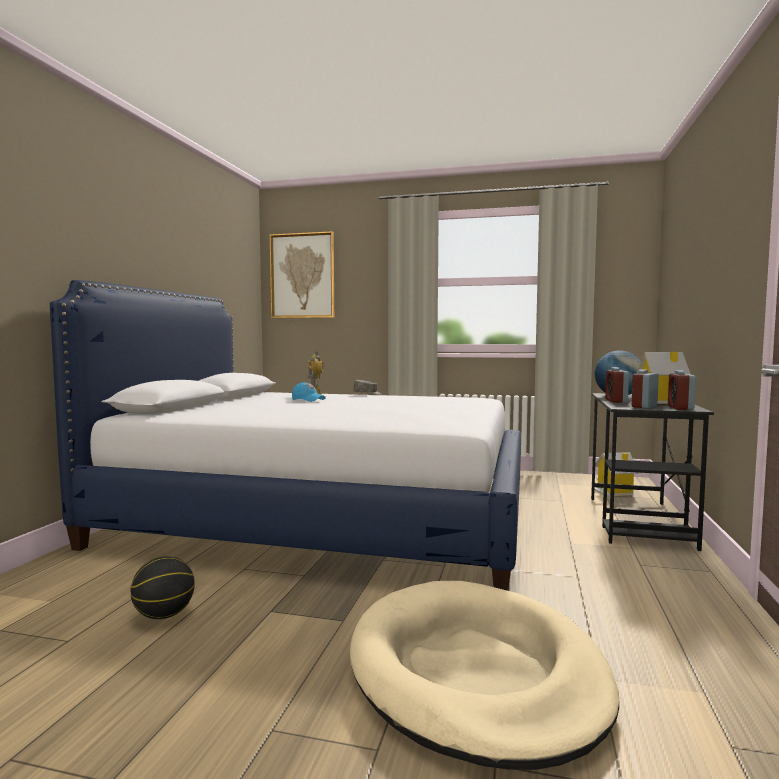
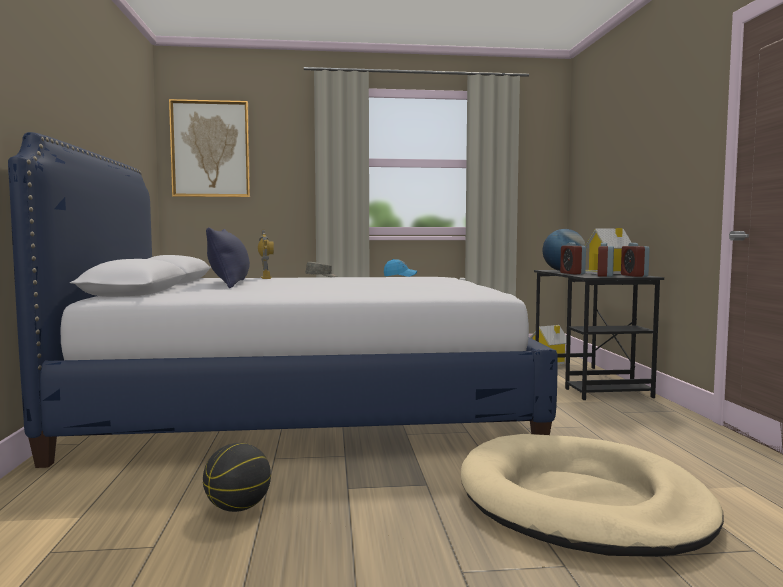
camera: 20 degrees left, 0 degrees up
(265, 401) = (229, 283): none -> blue pillow
(308, 400) = (275, 282): blue cap -> blue cap (400, 276)

